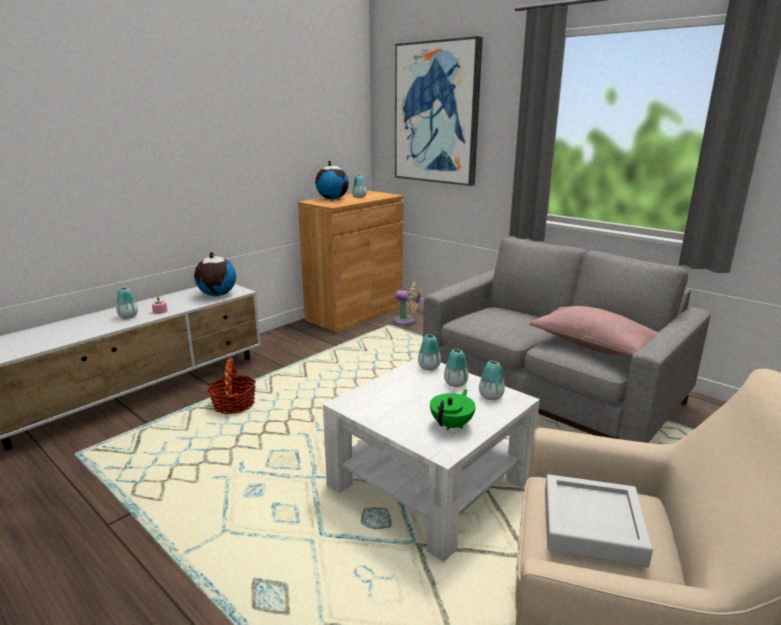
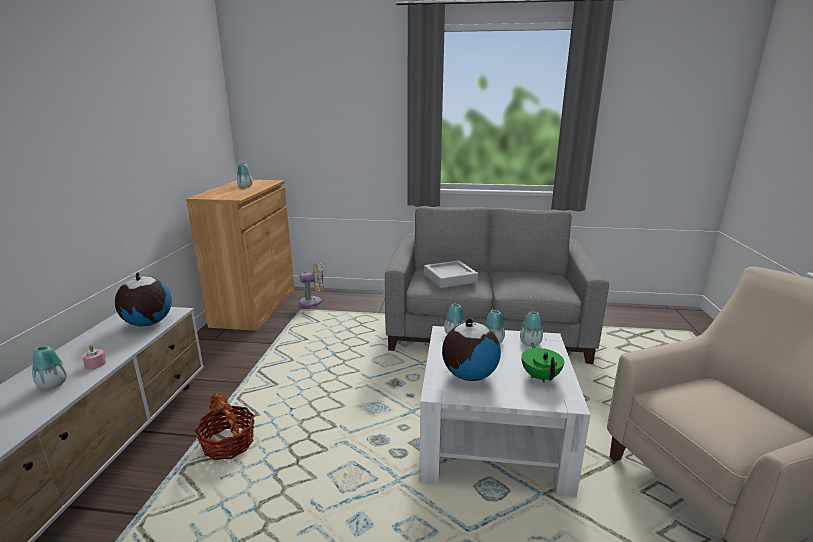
camera: 35 degrees left, 0 degrees up
(332, 199) = (220, 191): globe -> globe (469, 375)
(437, 113) = (313, 98): picture -> none
(592, 526) = (727, 412): grey tray -> grey tray (450, 278)
(594, 346) = (537, 282): pink pillow -> none

